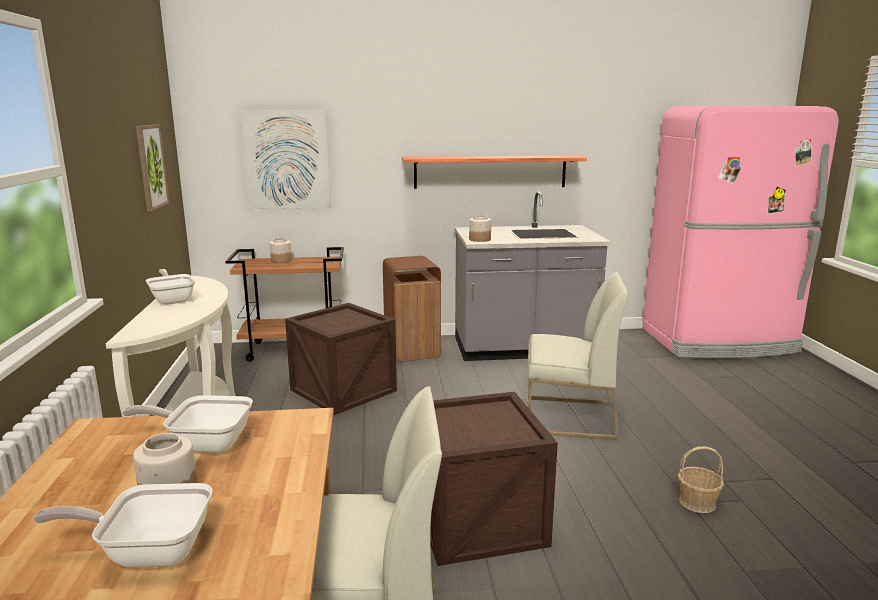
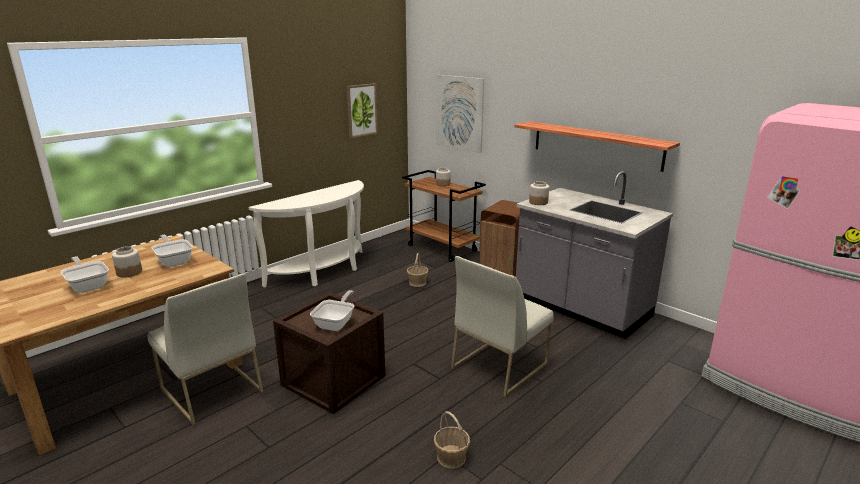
camera: 50 degrees right, 5 degrees up
(172, 299) = (318, 193): frying pan -> frying pan (336, 323)
(343, 390) = (417, 282): crate -> basket
(569, 418) = (499, 365): white chair -> white chair turned 75 degrees clockwise

